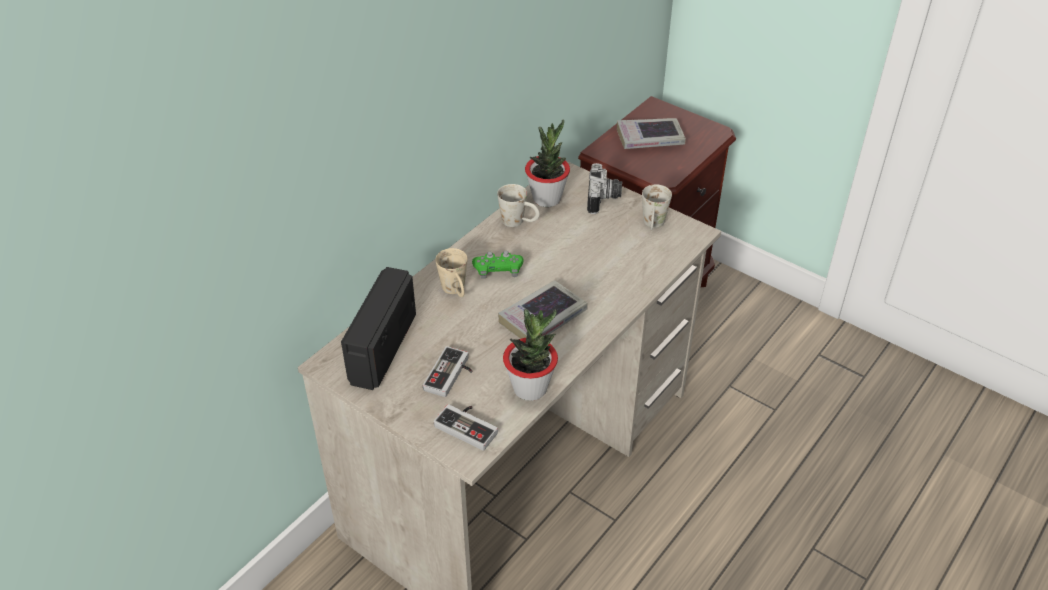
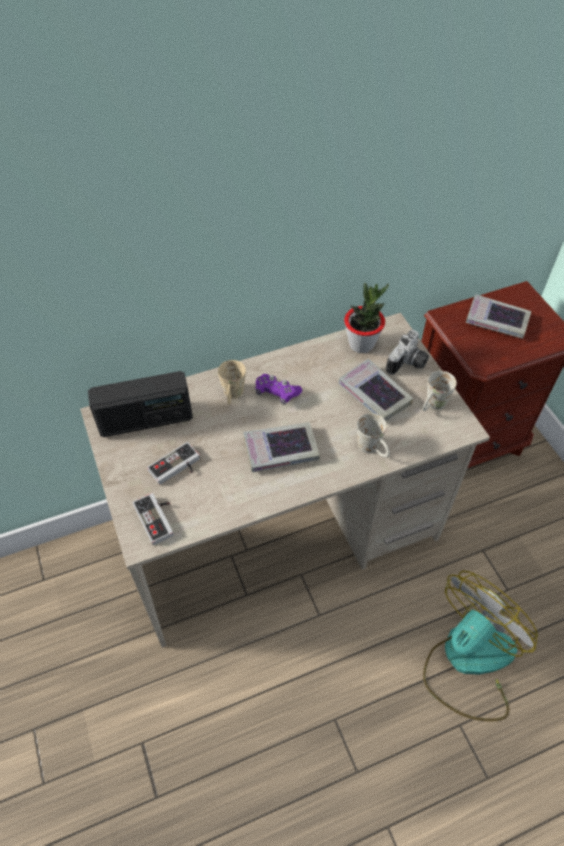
camera: 30 degrees right, 10 degrees up
(382, 348) = (146, 420): radio -> radio turned 150 degrees counterclockwise
(498, 271) = (276, 393): green game controller -> purple game controller
(519, 222) = (324, 356): white mug -> white mug (373, 449)
(530, 388) = (226, 508): potted plant -> none
(593, 236) = (374, 394): none -> book
(783, 490) = (468, 661): none -> fan

